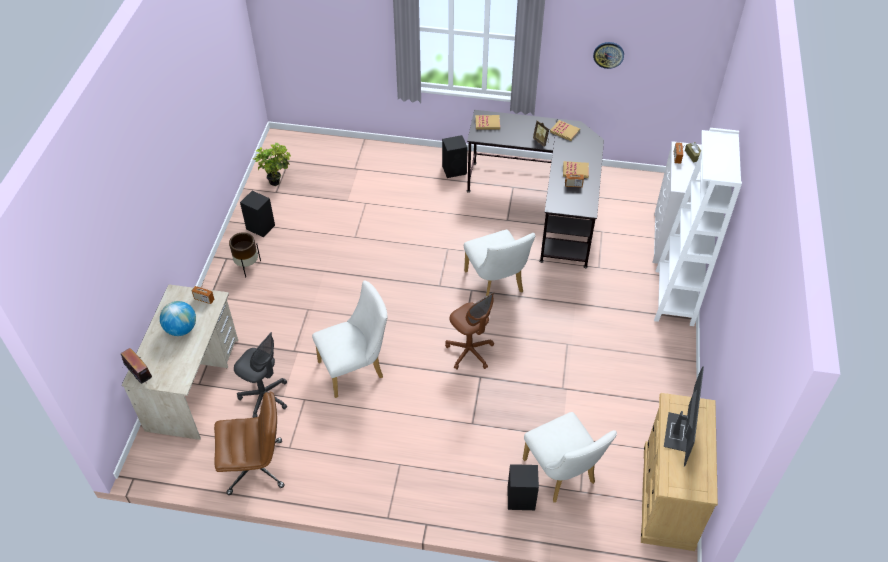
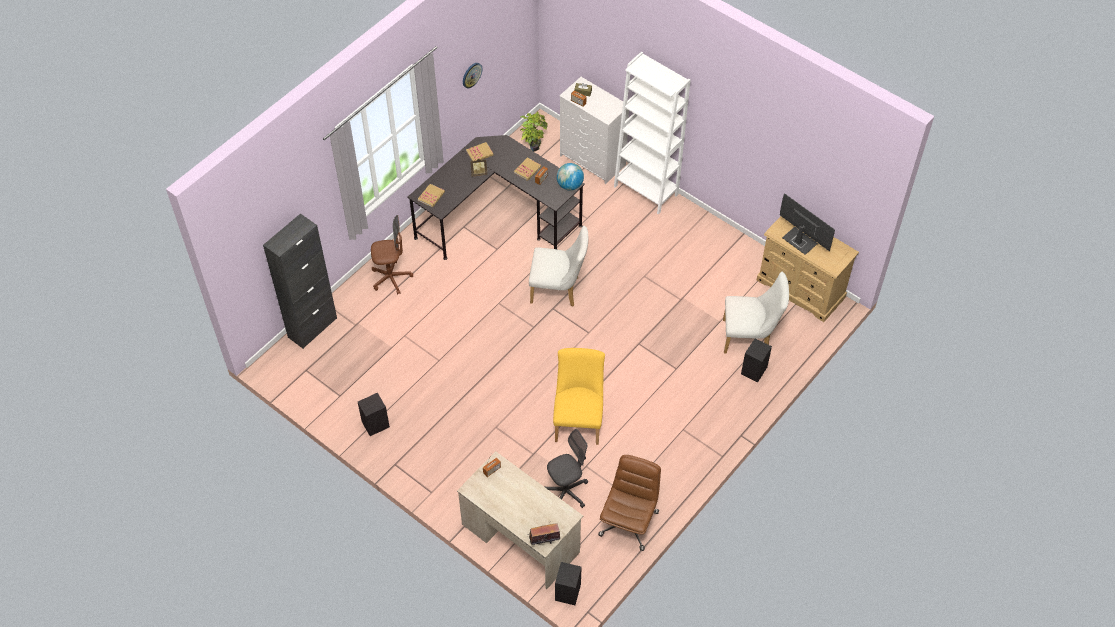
camera: 60 degrees left, 5 degrees up
(181, 329) = (513, 497): globe -> globe (570, 185)
(248, 266) = (416, 451): brown planter -> none
(277, 181) = (325, 389): potted plant -> potted plant (533, 146)
(333, 145) = (312, 327): none -> black cabinet
(355, 368) = (578, 419): white chair -> yellow chair
(455, 170) = (413, 255): black speaker -> black speaker (568, 591)
(469, 352) = (612, 339): brown office chair -> brown office chair (391, 278)

